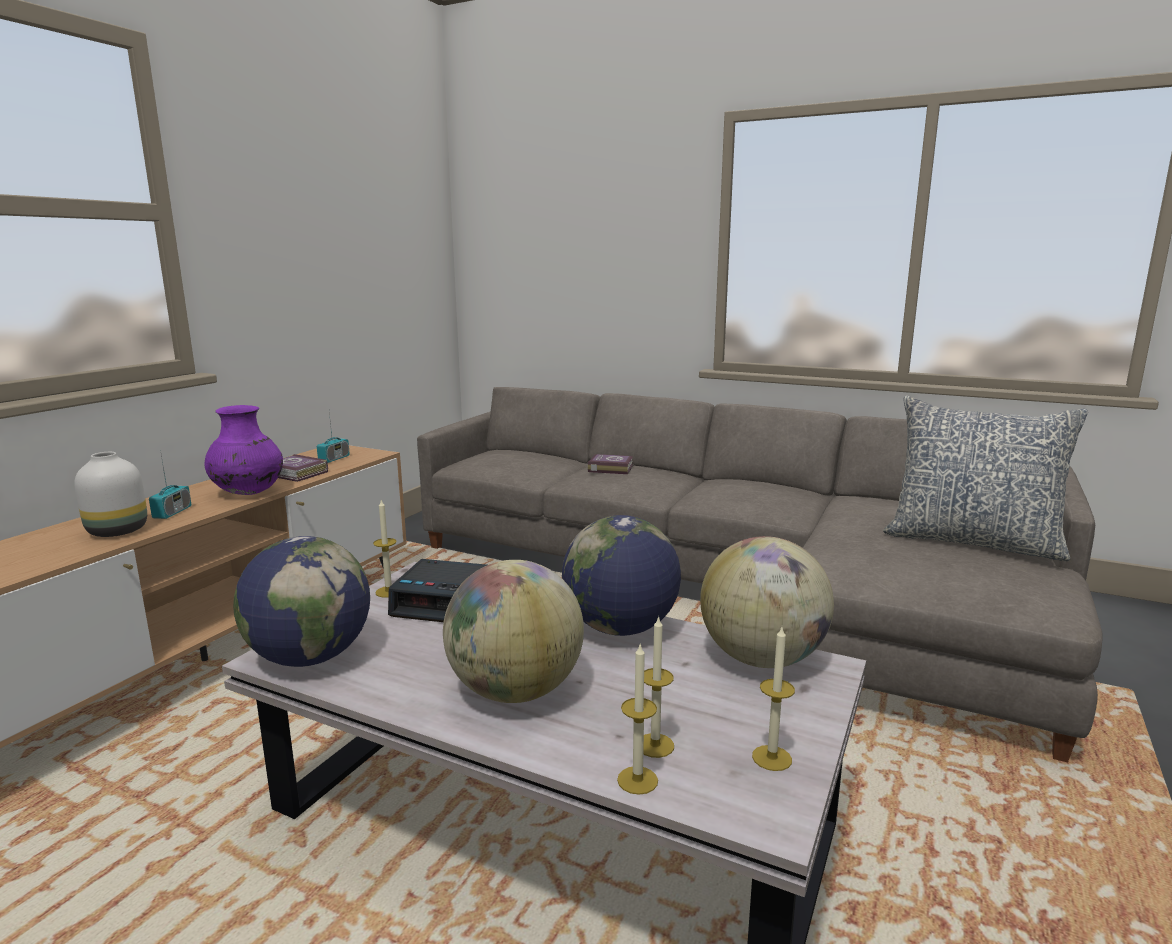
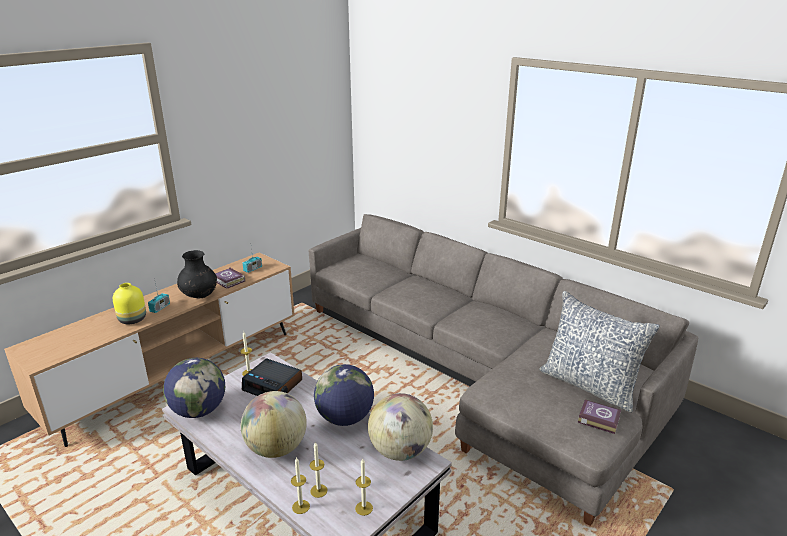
camera: 15 degrees right, 10 degrees up
(119, 531) = (133, 320): white vase -> yellow vase
(248, 493) = (199, 296): purple vase -> black vase
(609, 468) = (416, 285): book -> book (598, 418)

